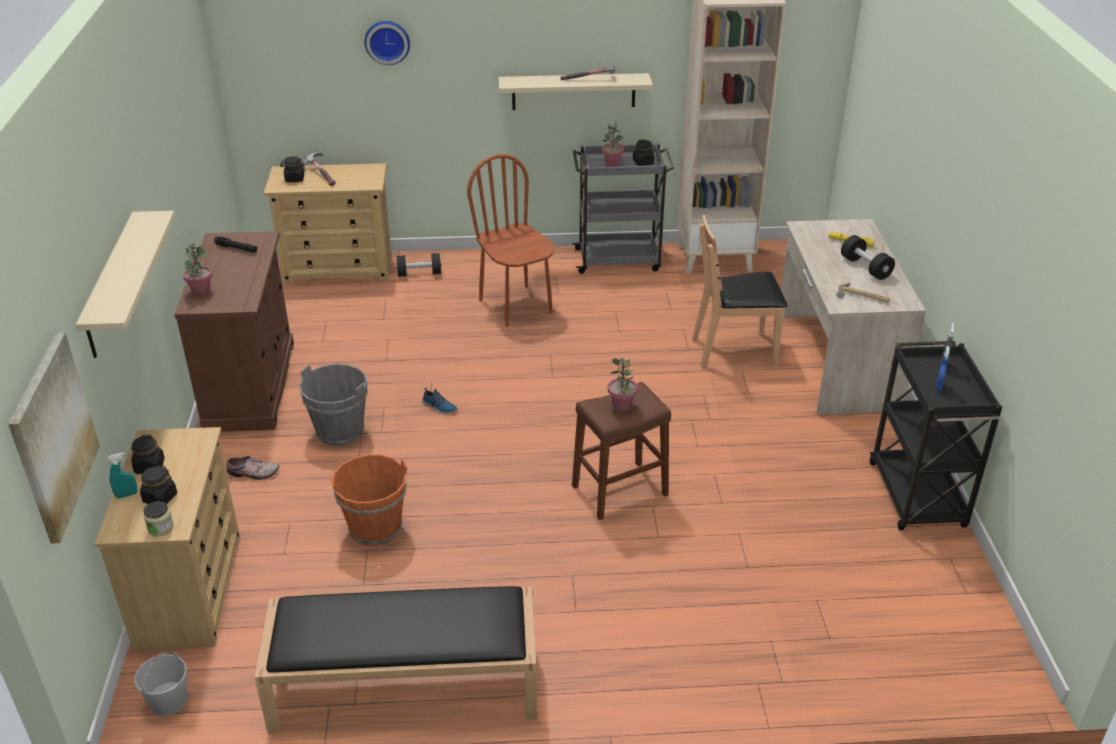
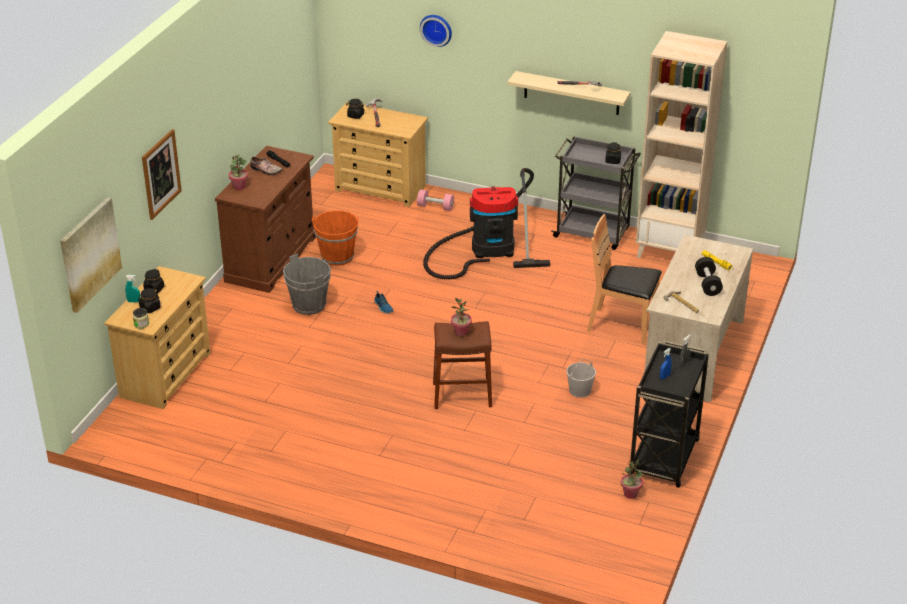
camera: 25 degrees right, 0 degrees up
(111, 285) = (161, 174): beige shelf -> picture
(169, 700) = (124, 428): white bucket -> white bucket (580, 390)
(253, 473) = (240, 317): shoe -> shoe (265, 170)
(375, 527) = (292, 371): orange bucket -> orange bucket (337, 256)
(403, 686) = (252, 463): black bench -> none
(419, 273) = (435, 207): black dumbbell -> pink dumbbell
(516, 306) = (487, 250): brown chair -> vacuum cleaner
(612, 164) = (588, 157): potted plant -> potted plant (630, 494)

